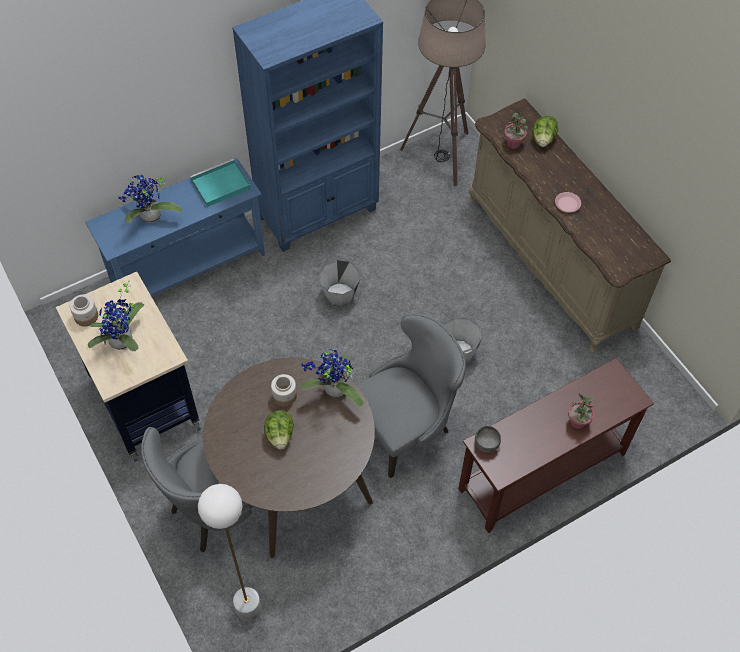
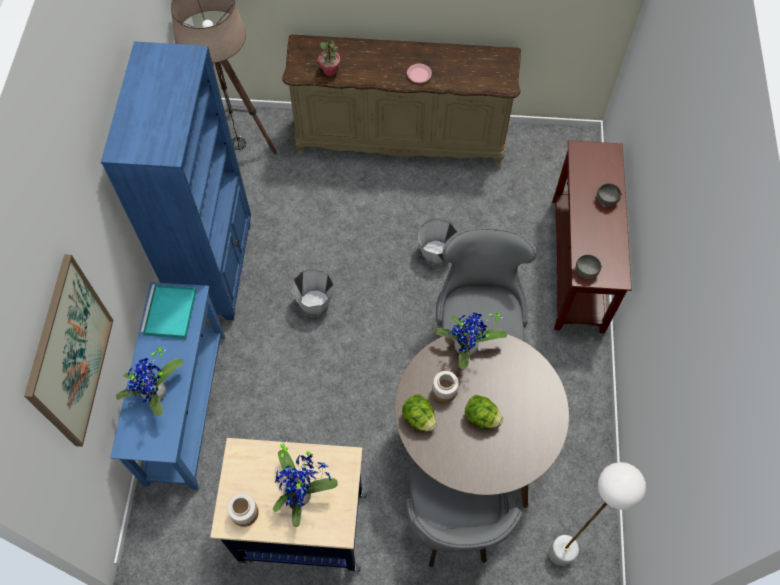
camera: 55 degrees left, 5 degrees up
(98, 117) = (70, 353): none -> picture
(543, 139) = (343, 49): lettuce -> lettuce (419, 418)
(577, 422) = (606, 200): potted plant -> grey bowl

